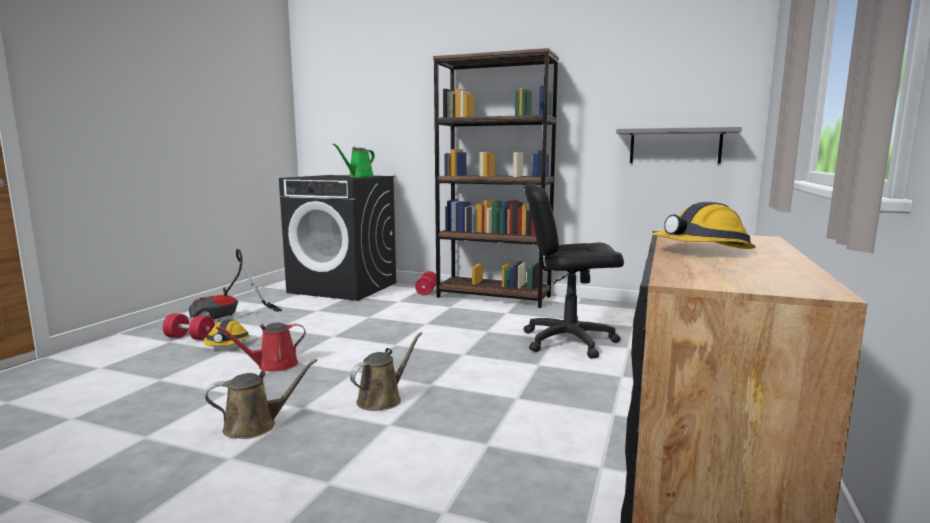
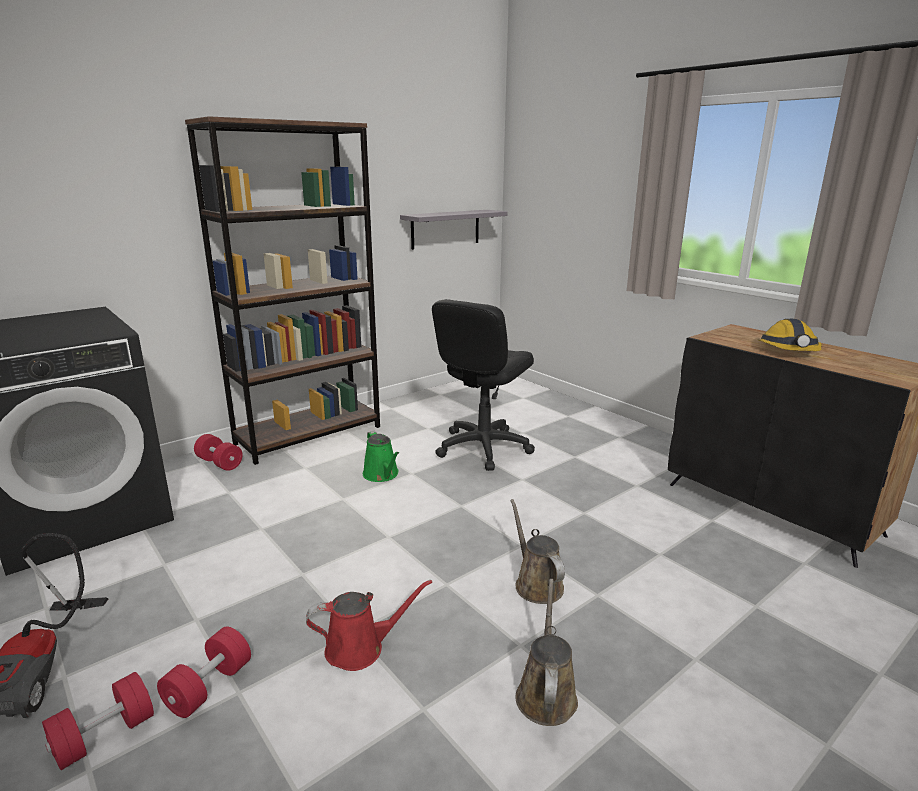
camera: 60 degrees left, 10 degrees up
(227, 344) = (209, 687): hard hat -> red dumbbell
(273, 365) = (360, 648): red watering can -> red watering can turned 105 degrees counterclockwise
(359, 177) = (86, 323): green watering can -> green watering can (382, 475)

